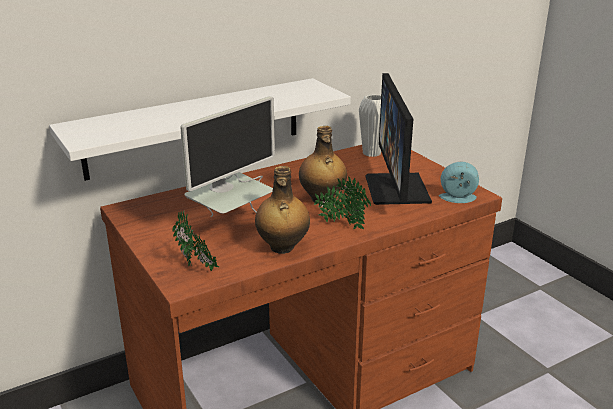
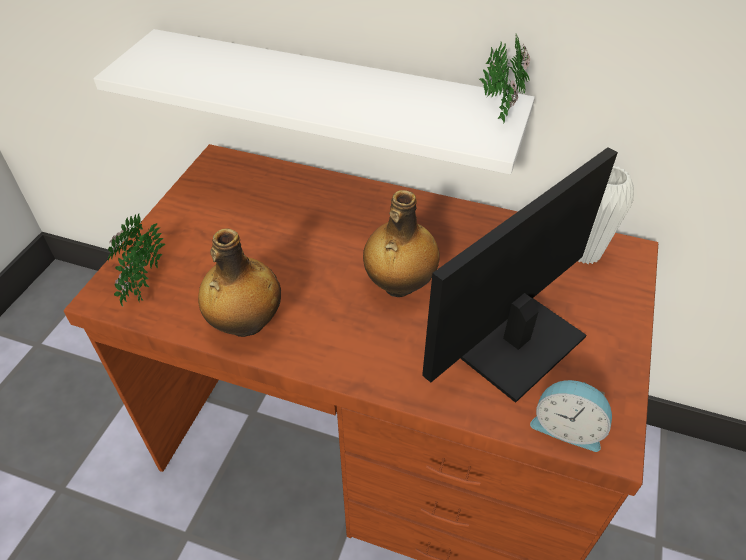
camera: 50 degrees right, 20 degrees up
(231, 225) = (256, 252): monitor -> none
(341, 224) = (352, 343): potted plant -> potted plant (498, 107)
(458, 198) = (567, 427): alarm clock -> alarm clock turned 150 degrees clockwise

